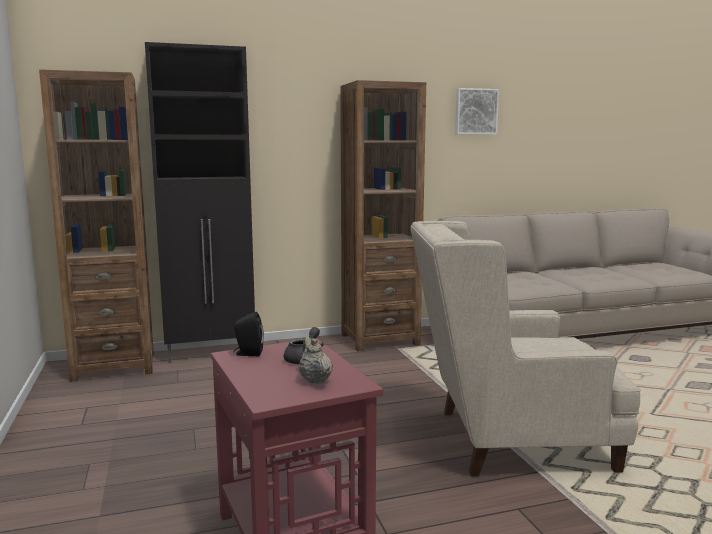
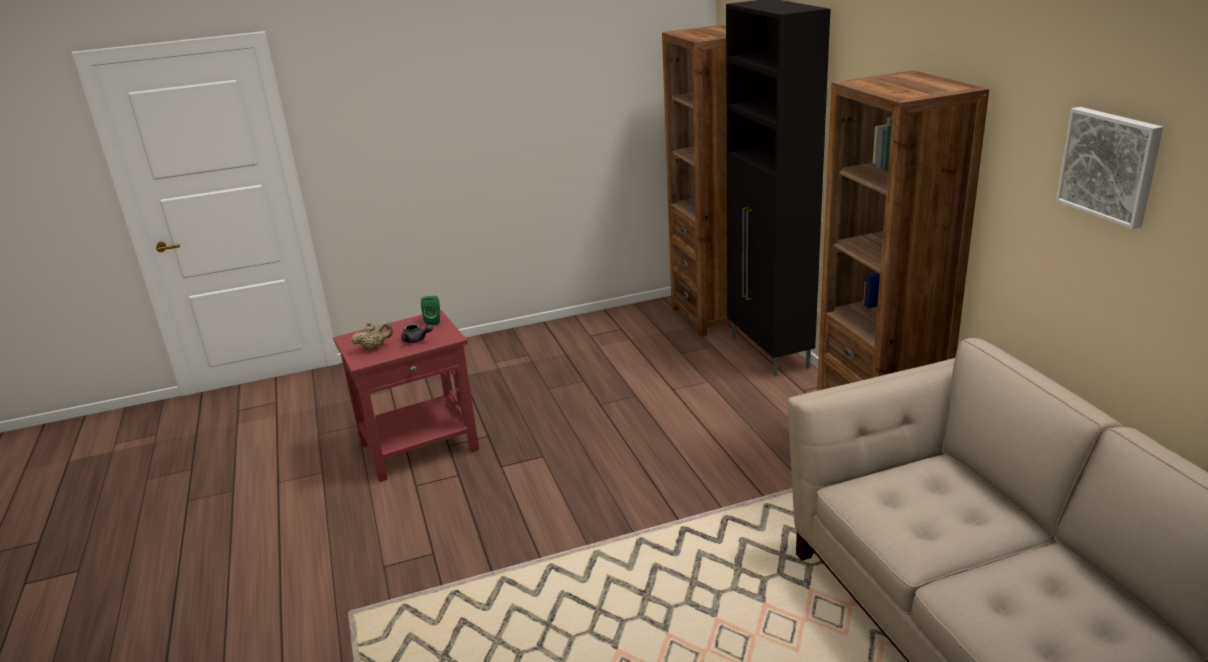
camera: 90 degrees right, 15 degrees up
(248, 353) = (434, 321): black speaker -> green speaker
(507, 440) = (559, 558): beige armchair -> none

